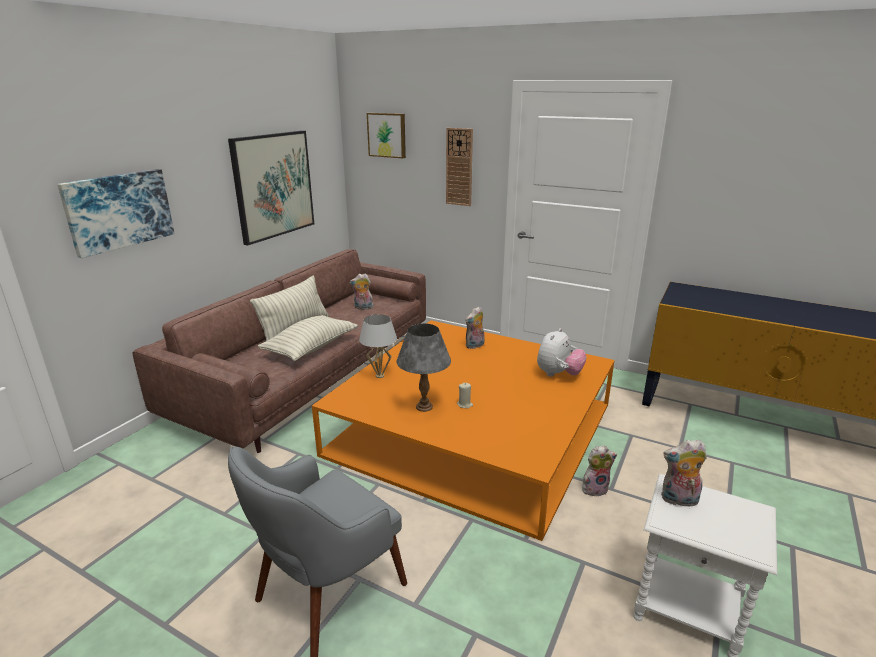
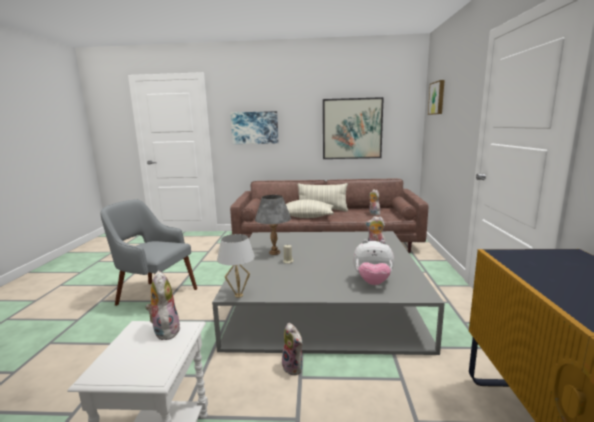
camera: 65 degrees right, 10 degrees down
(380, 376) = (298, 236): white table lamp -> white table lamp (238, 296)
(459, 167) = (460, 117): wall clock -> none
(472, 428) = (324, 298): orange coffee table -> grey coffee table

